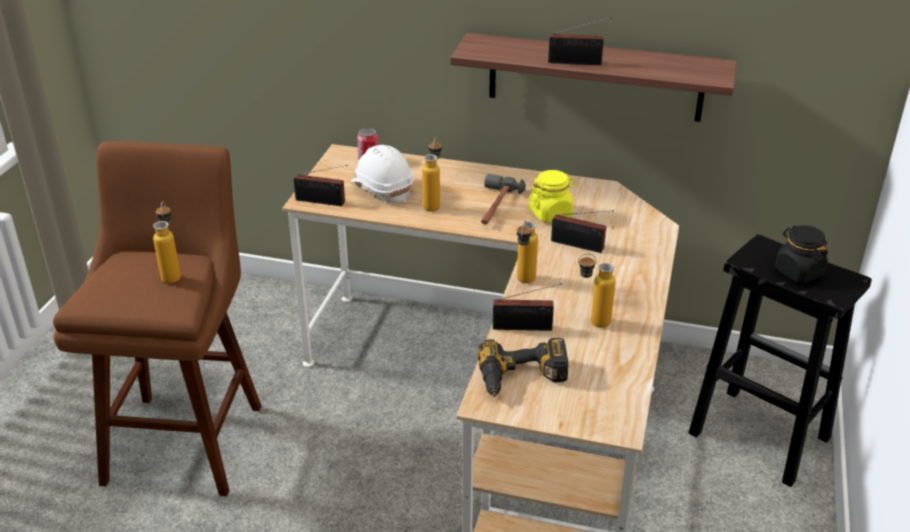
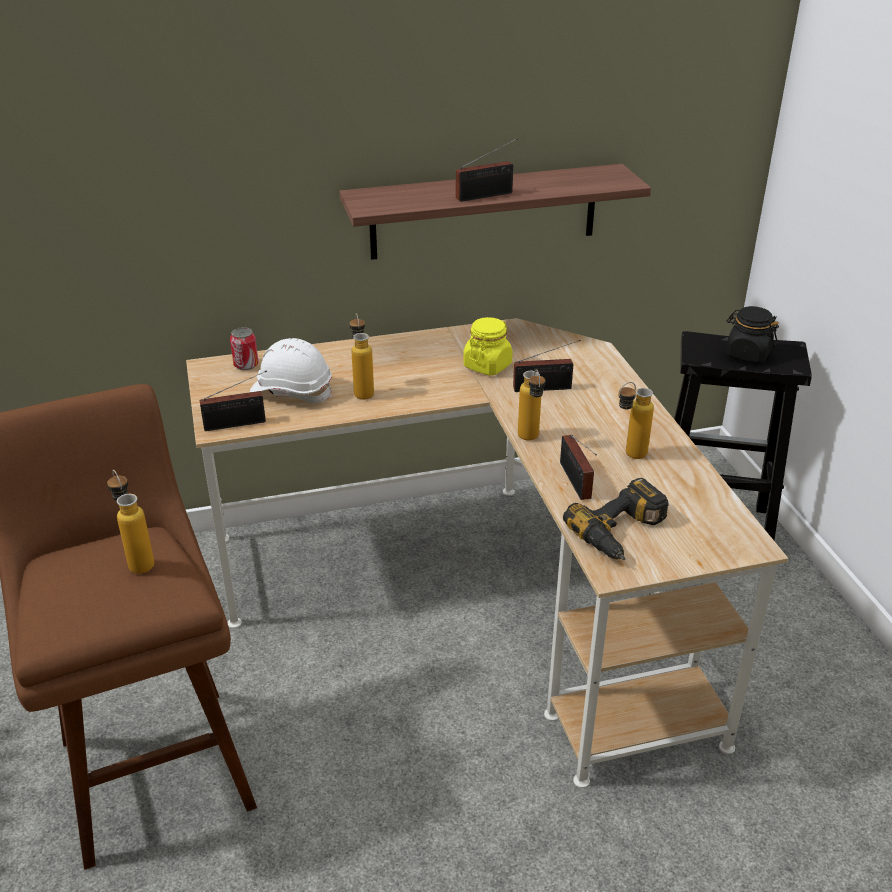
camera: 30 degrees left, 0 degrees up
(494, 206) = (427, 375): hammer -> none
(525, 327) = (575, 482): radio -> radio turned 105 degrees clockwise

